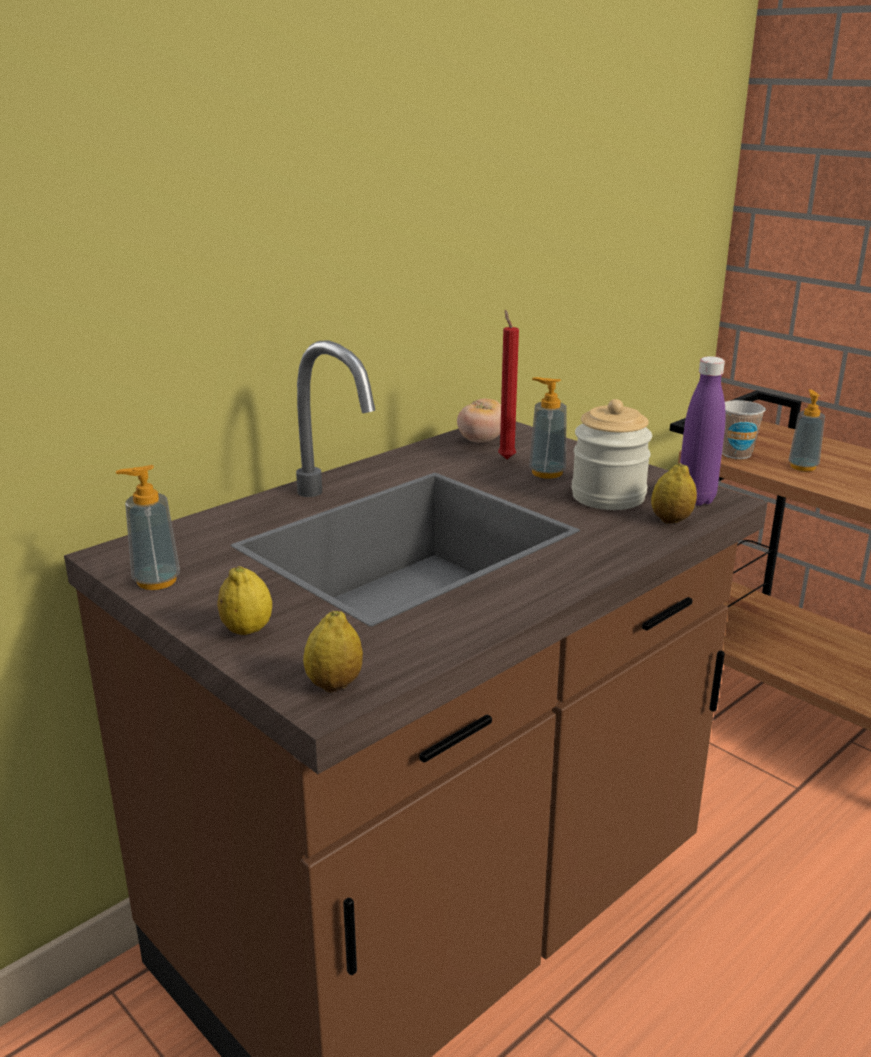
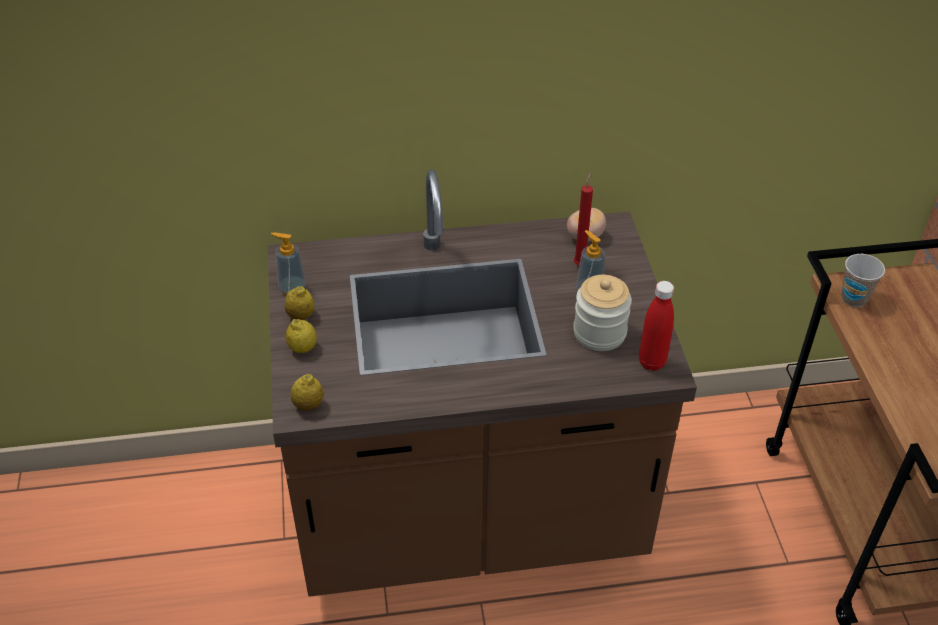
camera: 35 degrees right, 20 degrees up
(671, 520) = (611, 373): lemon -> lemon (301, 316)
(696, 499) = (652, 362): purple bottle -> red bottle
(803, 467) = (890, 337): soap dispenser -> none

